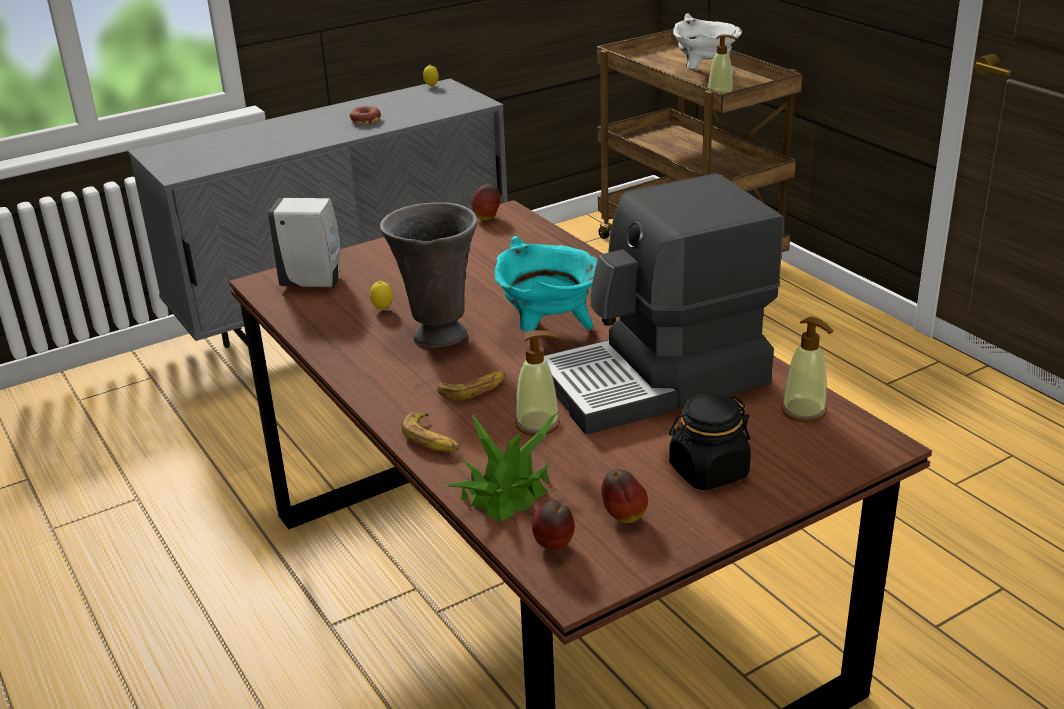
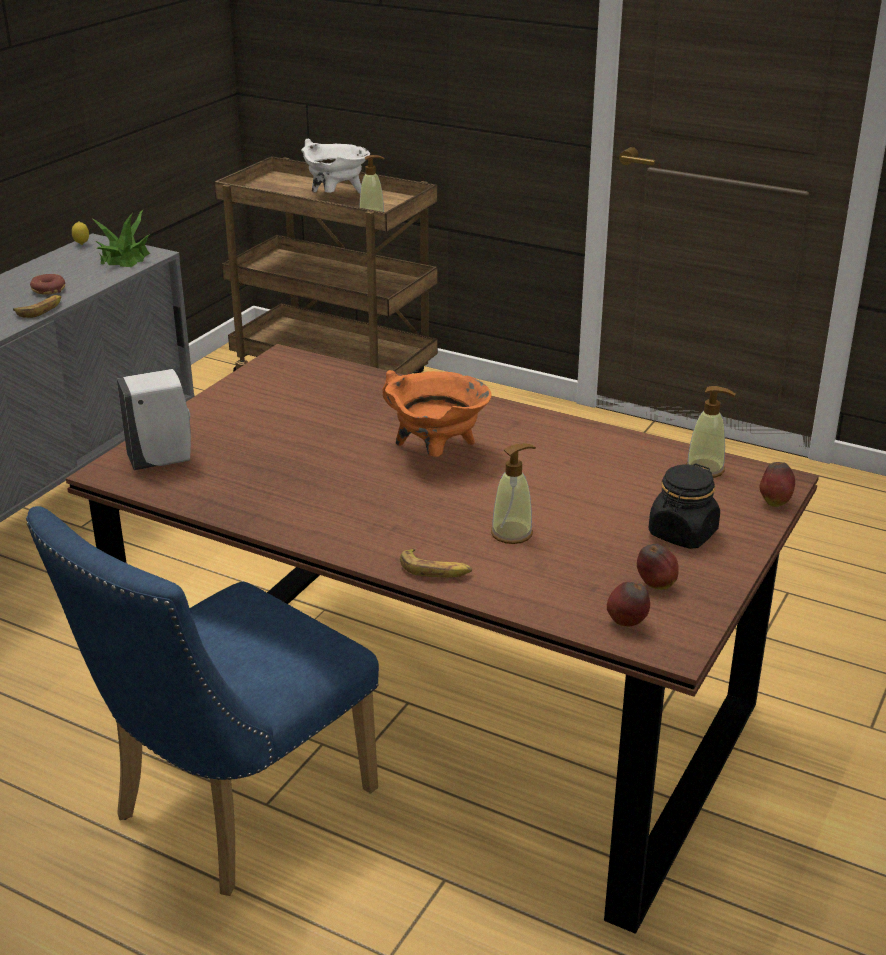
camera: 30 degrees left, 0 degrees up
(297, 620) = (229, 811): none -> blue chair
(382, 309) = (262, 470): lemon -> none
(437, 336) = (342, 481): grey vase -> none
(473, 389) = (425, 519): banana -> banana (40, 310)
(487, 218) = (270, 365): apple -> apple (774, 502)
(507, 491) = (544, 593): potted plant -> potted plant (125, 257)
(548, 330) = (437, 453): turquoise cooking pot -> orange cooking pot
(657, 381) = (571, 474): coffee machine -> none

